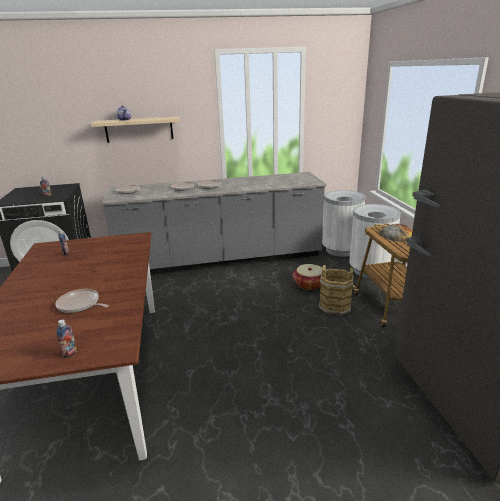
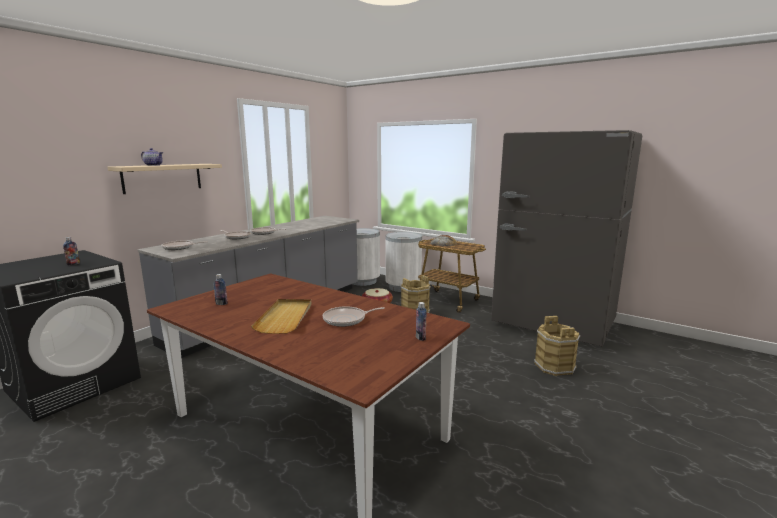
camera: 45 degrees left, 10 degrees down
(61, 283) = (285, 317): none -> beige tray
(379, 460) = (554, 366): none -> brown bucket

